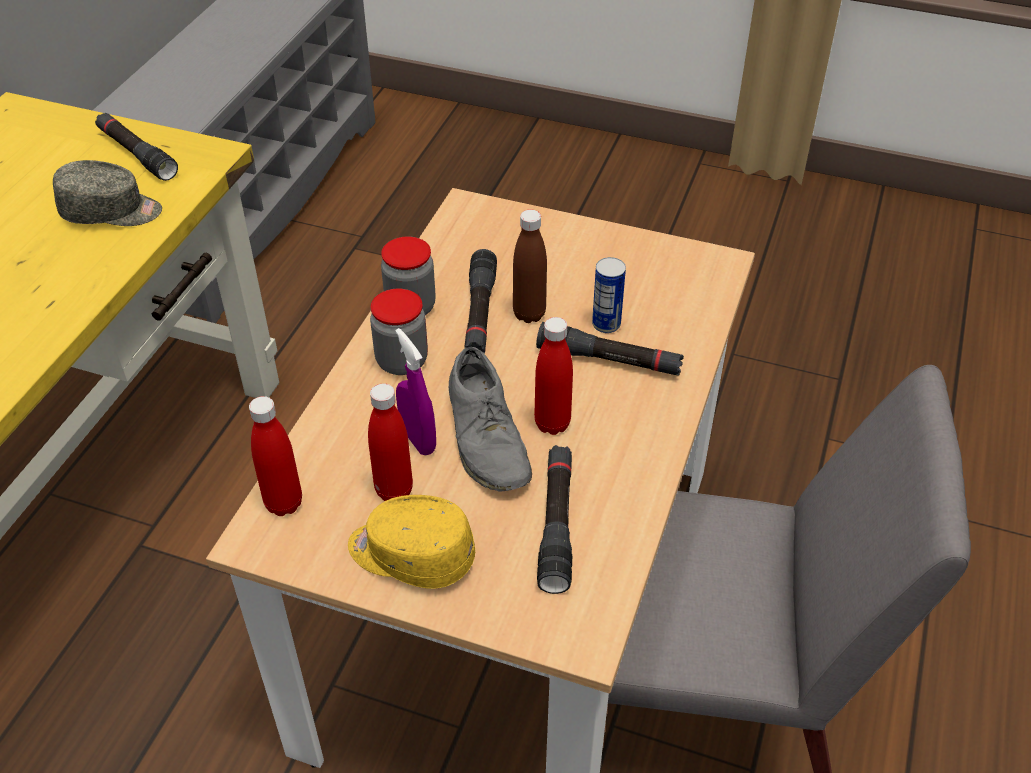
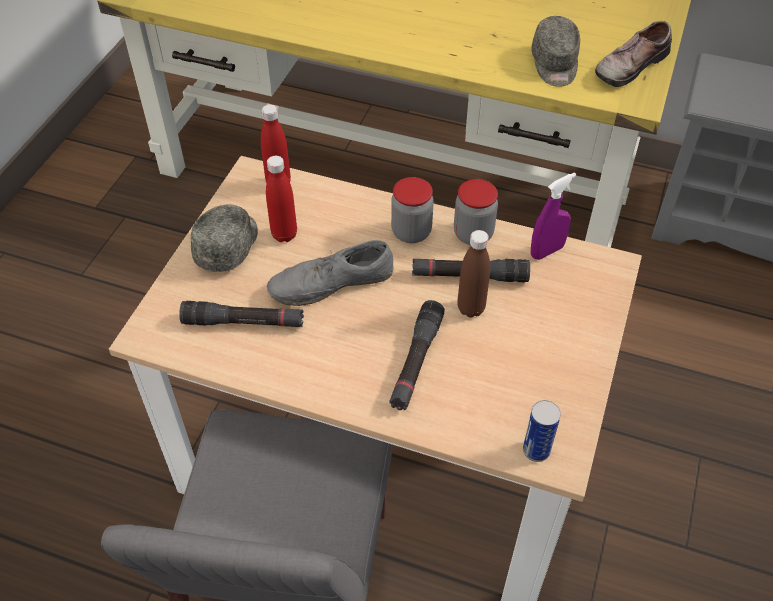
camera: 90 degrees right, 5 degrees up
(137, 154) = (629, 65): black flashlight -> shoe
(410, 555) = (228, 245): yellow cap -> grey cap
(418, 439) = (330, 244): purple spray bottle -> purple spray bottle (547, 251)
(552, 424) = (343, 321): red bottle -> none
(606, 324) = (461, 361): can -> can (536, 450)

